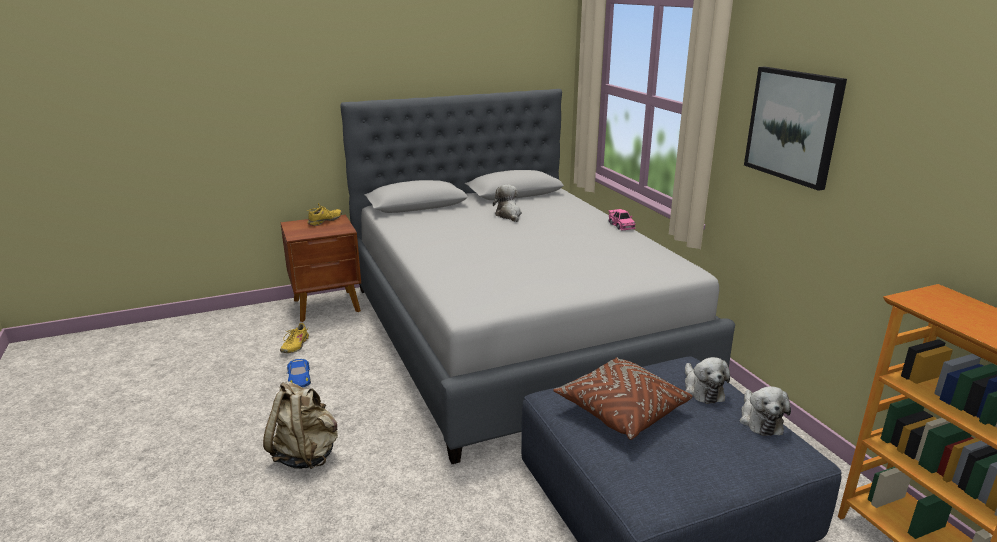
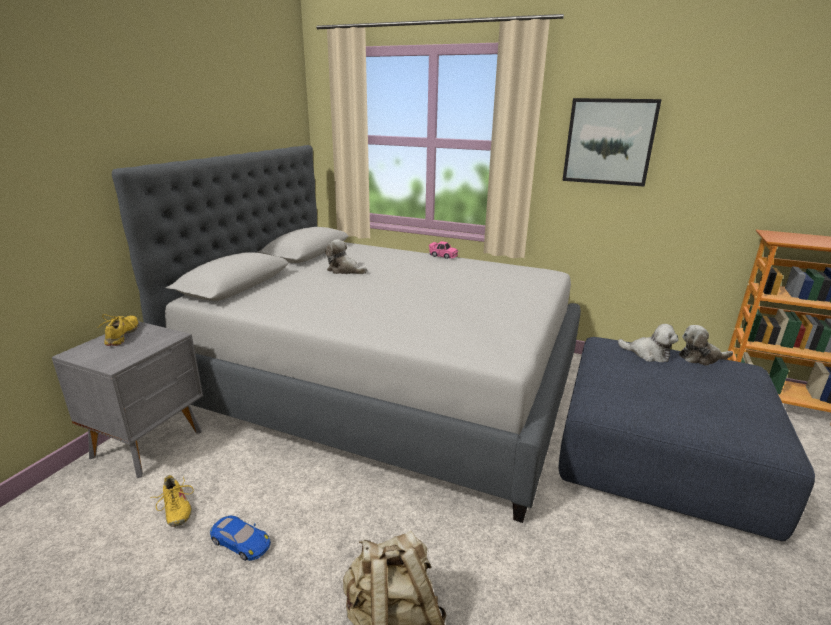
camera: 45 degrees left, 0 degrees up
(328, 306) = (150, 444): brown nightstand -> grey nightstand
(620, 410) = (648, 392): brown pillow -> none
(759, 420) = (700, 358): plush toy -> plush toy turned 135 degrees clockwise

